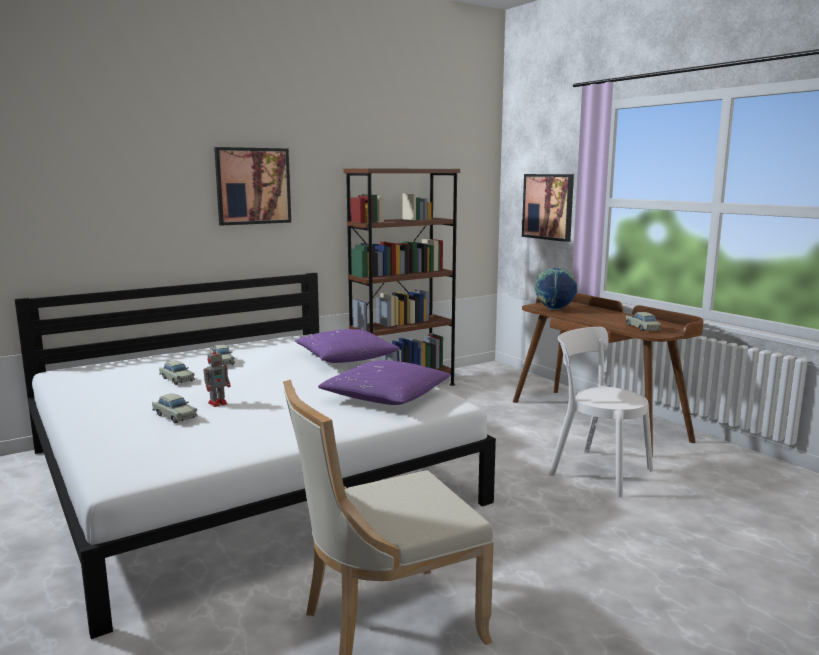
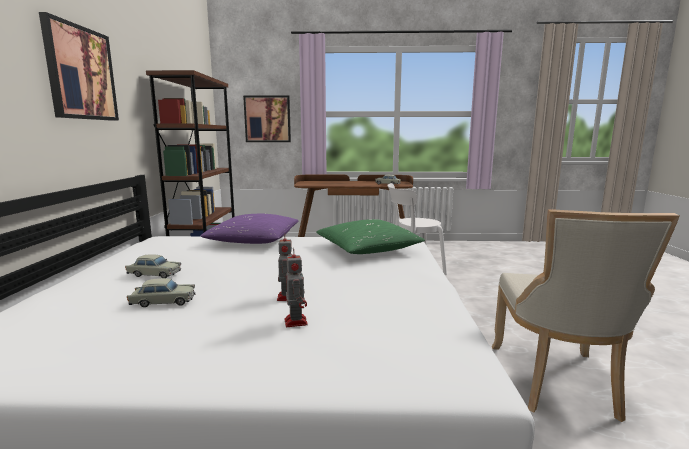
camera: 55 degrees left, 0 degrees up
(174, 416) = (295, 321): beige toy car -> toy robot
(386, 397) = (367, 249): purple pillow -> green pillow
(554, 309) = (319, 184): globe -> none

